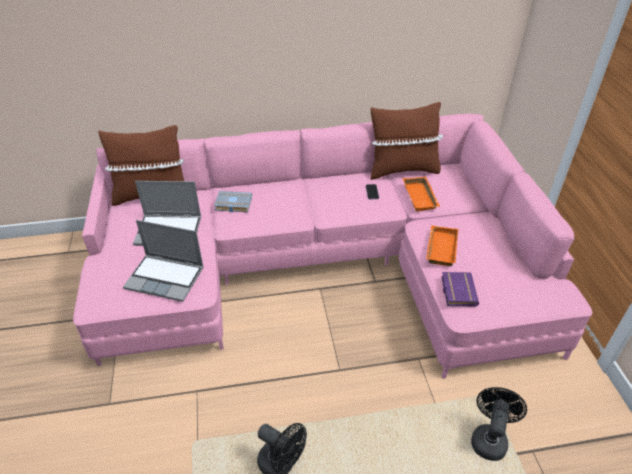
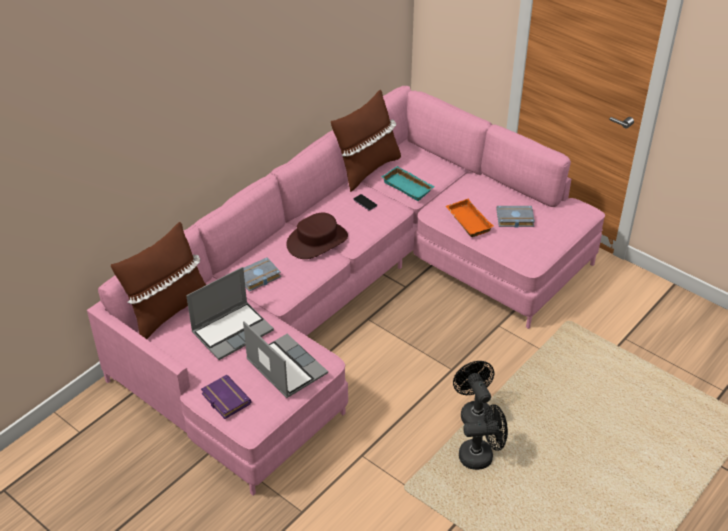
camera: 40 degrees left, 0 degrees up
(166, 278) = (285, 367): laptop -> laptop turned 105 degrees counterclockwise
(304, 201) = (317, 241): none -> brown hat
(421, 197) = (409, 186): orange tray -> turquoise tray
(457, 291) = (511, 247): purple book -> purple book (224, 399)
(486, 268) = (514, 219): none -> grey book
(489, 438) = (593, 348): black fan -> black fan (474, 413)

